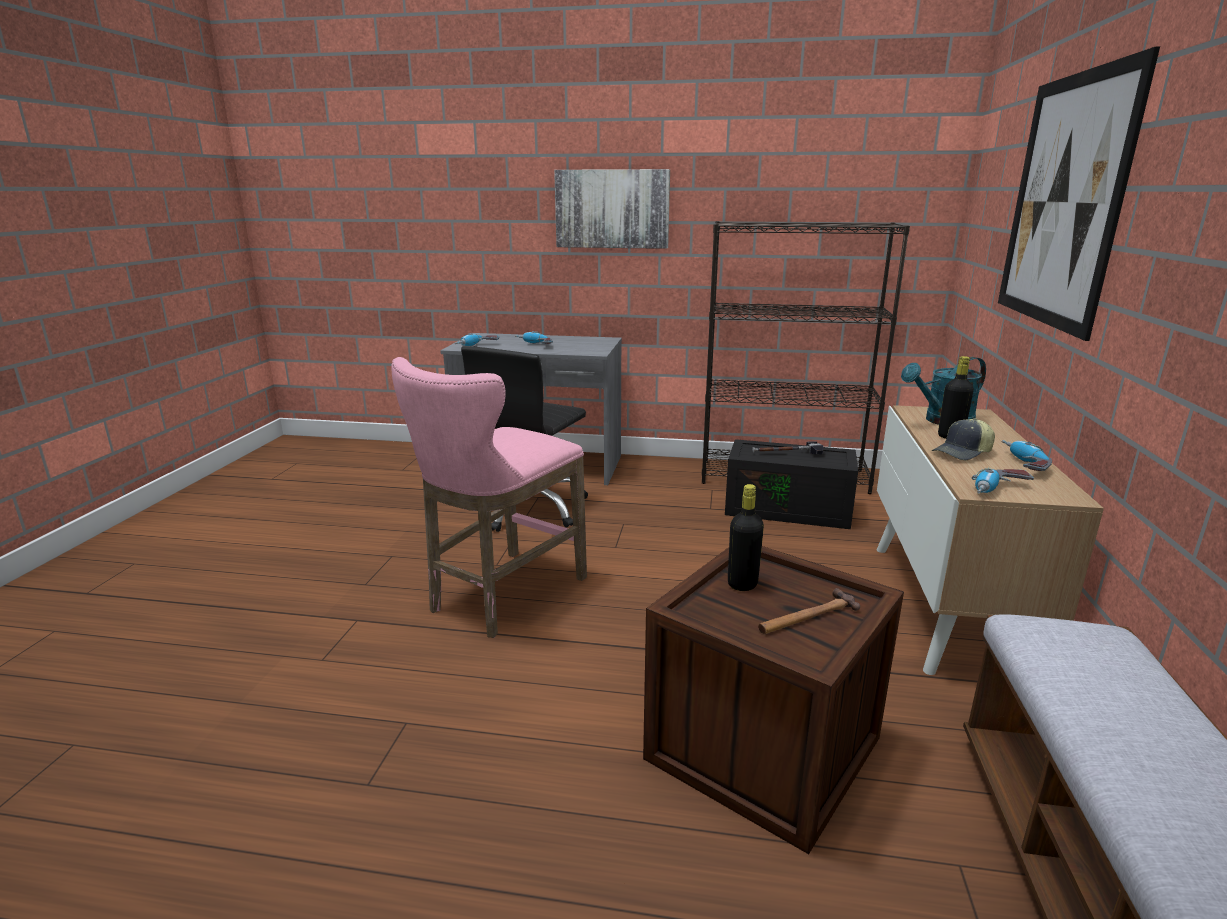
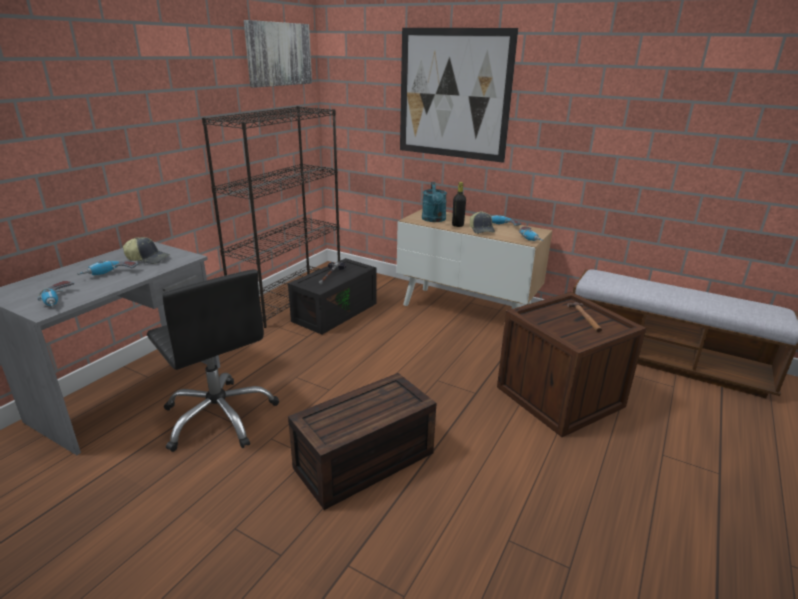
camera: 70 degrees left, 5 degrees up
(501, 596) = (364, 462): pink stool -> brown storage box
(578, 345) = (148, 259): none -> cap
(612, 209) = (108, 115): picture -> picture (278, 54)
(742, 584) = (551, 324): black bottle -> none

